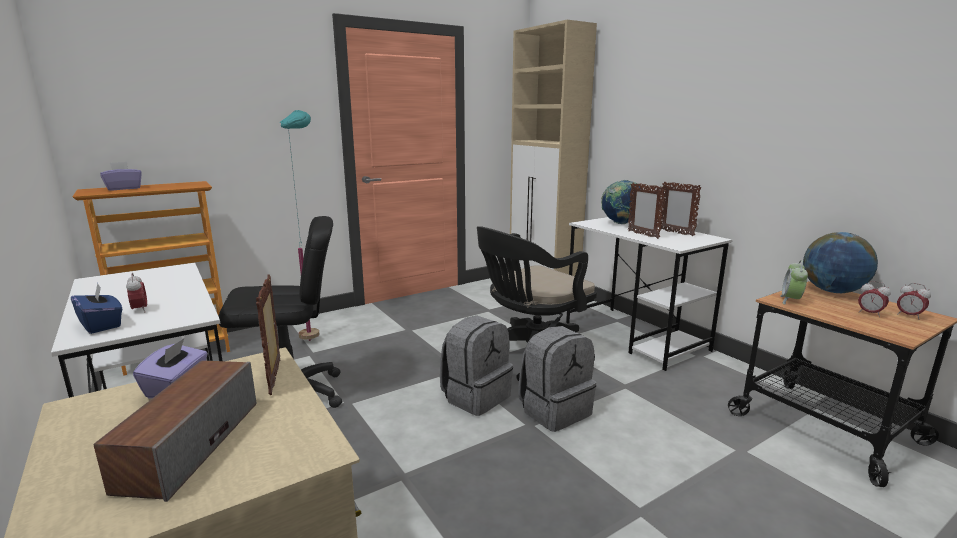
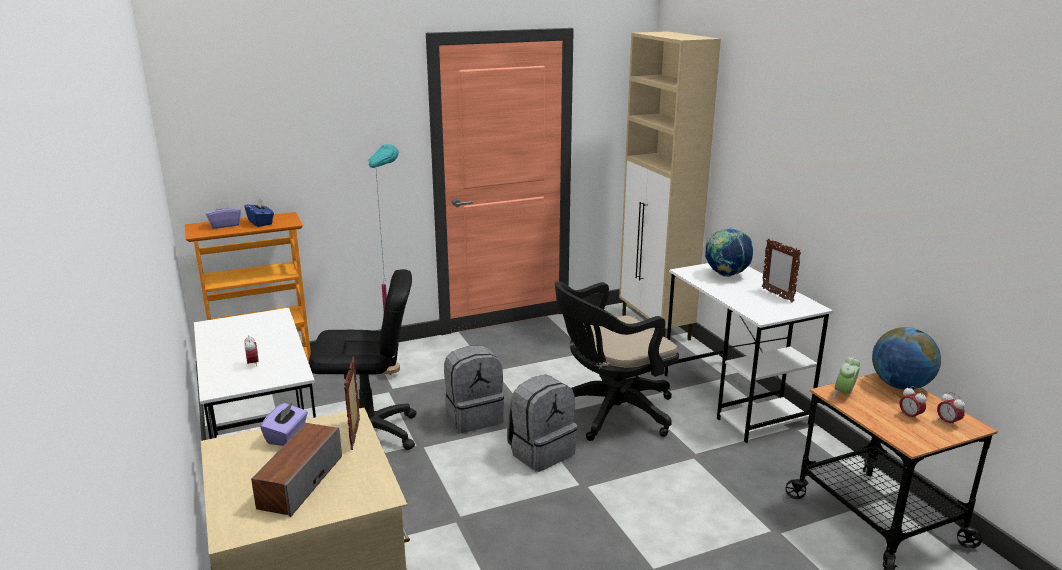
camera: 10 degrees right, 5 degrees up
(101, 324) = (228, 377): blue tissue box -> blue tissue box (261, 222)
(554, 410) = (612, 474): grey backpack -> grey backpack (474, 417)
(643, 235) = (738, 296): picture frame -> none

